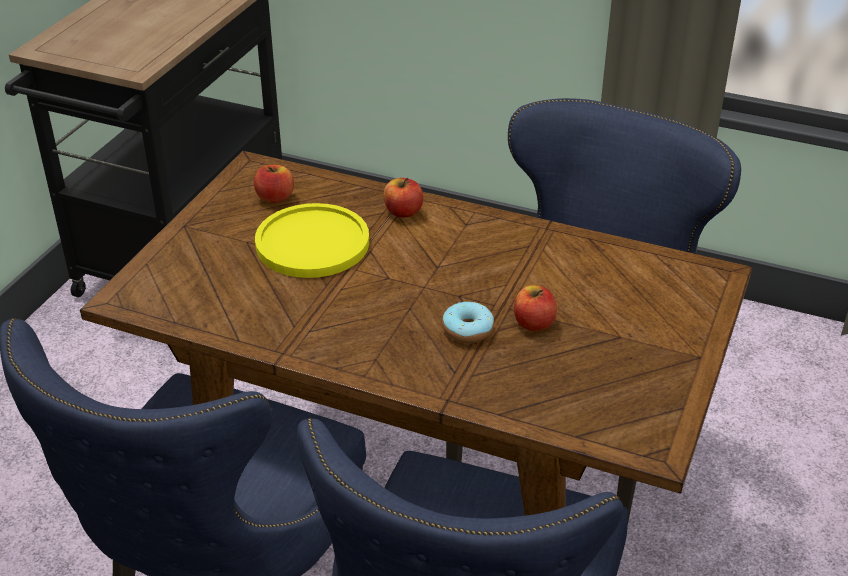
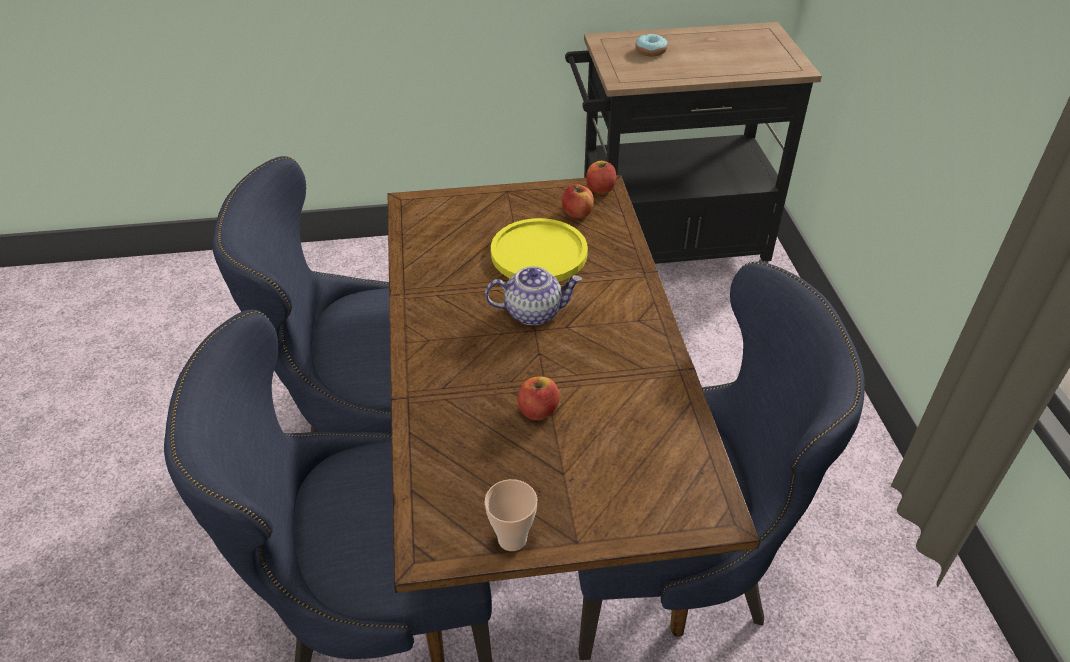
camera: 60 degrees right, 5 degrees up
(398, 278) = (533, 312): none -> teapot
(403, 212) = (621, 280): apple -> apple (600, 189)
(468, 330) = (499, 375): donut -> donut (650, 51)
(674, 392) = (512, 539): none -> cup

